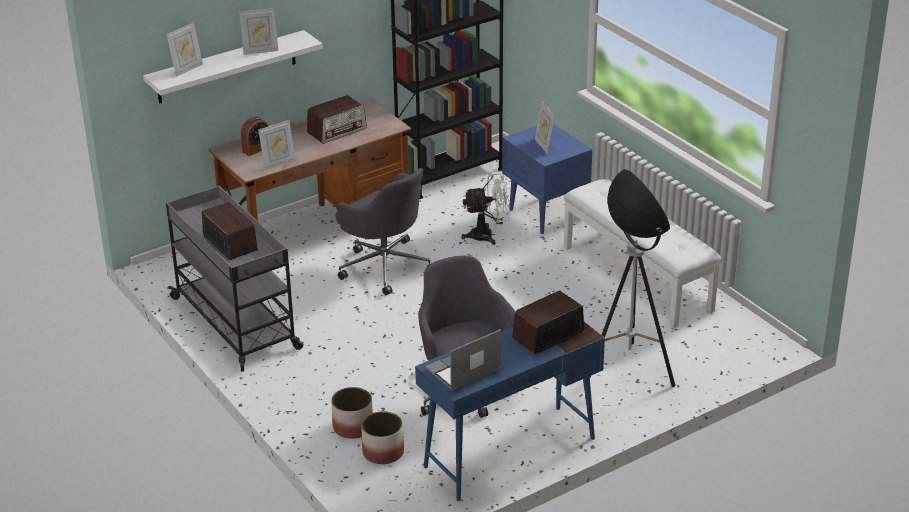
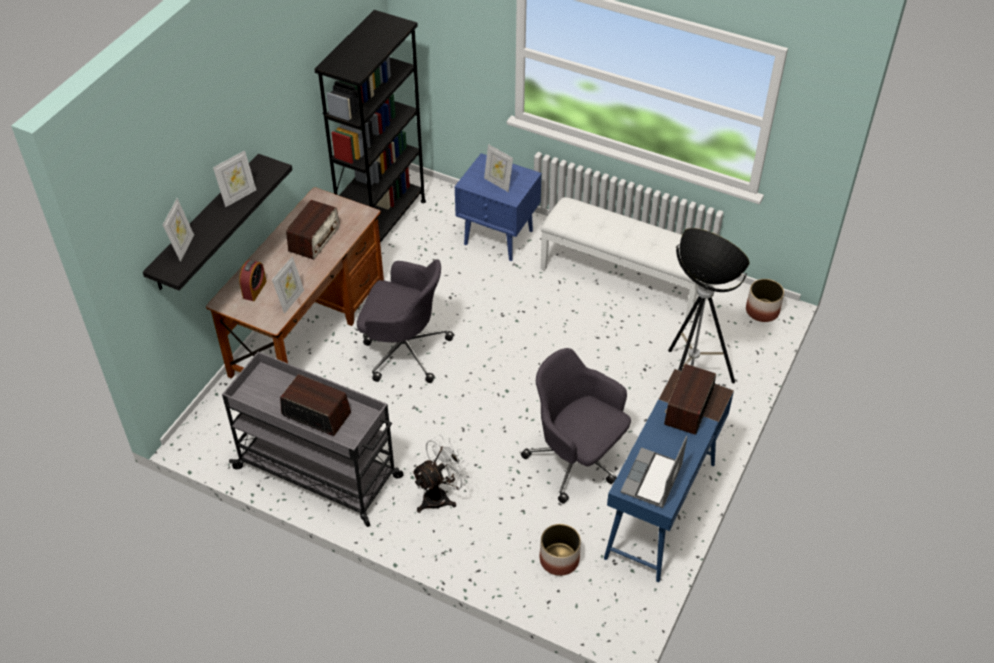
camera: 30 degrees left, 15 degrees up
(227, 67) = (206, 223): white shelf -> black shelf
(353, 427) = (513, 544): planter -> planter (762, 311)
(487, 235) = (467, 280): white fan -> white fan (441, 495)

